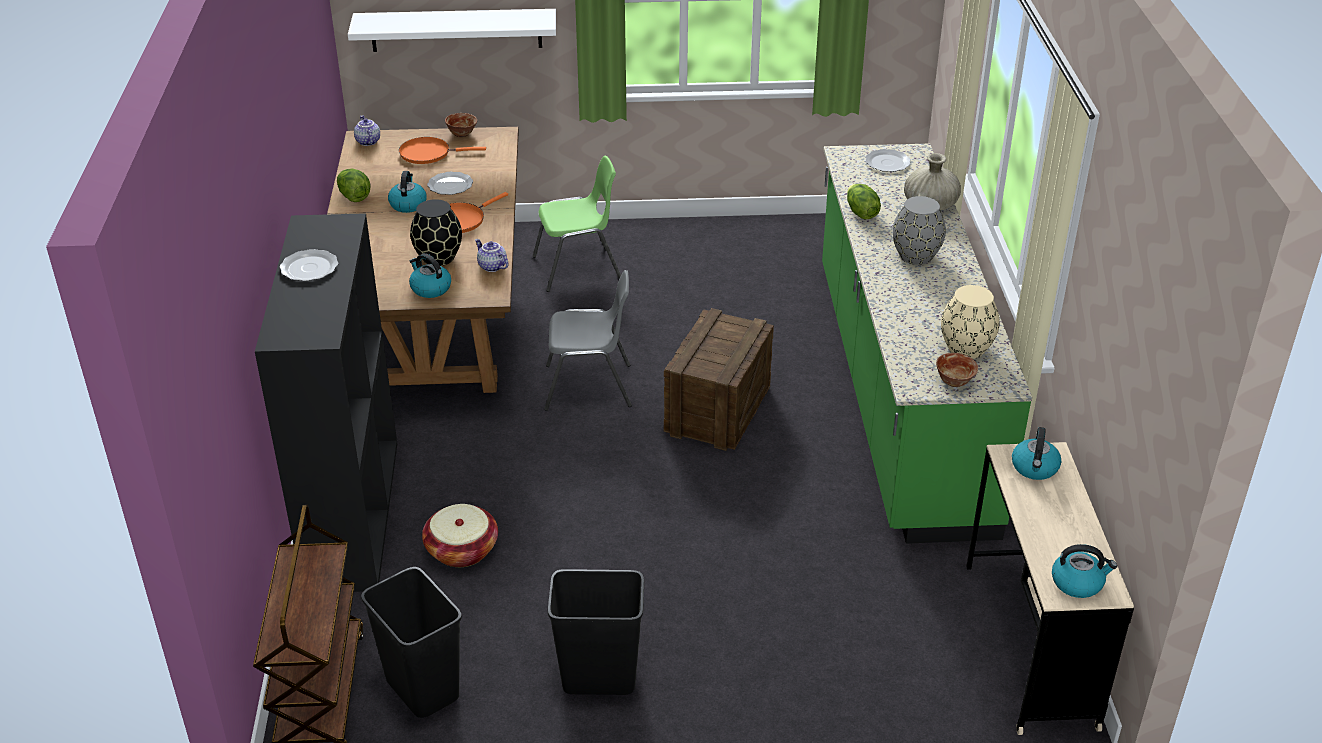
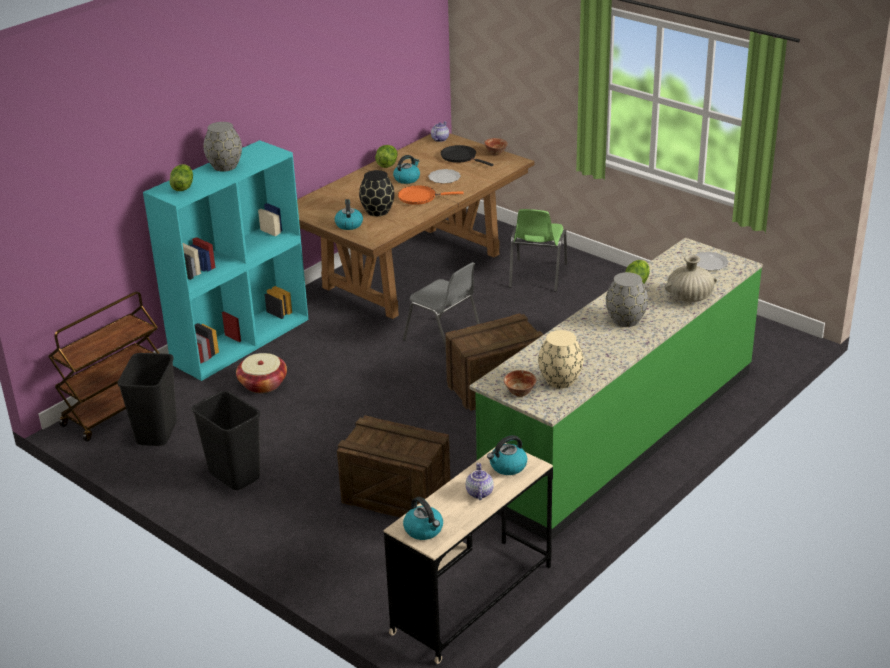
camera: 45 degrees right, 5 degrees down
(302, 320) = (182, 187): none -> lettuce
(309, 268) = (224, 166): plate -> grey vase
(351, 513) = (241, 340): black bookcase -> turquoise bookcase
(428, 153) = (460, 157): orange frying pan -> black frying pan
(456, 30) = (515, 80): white shelf -> none
(491, 266) = (396, 227): teapot -> teapot (478, 492)
(578, 268) = (536, 276): green chair -> green chair turned 75 degrees clockwise
(802, 586) = (397, 496): none -> crate

